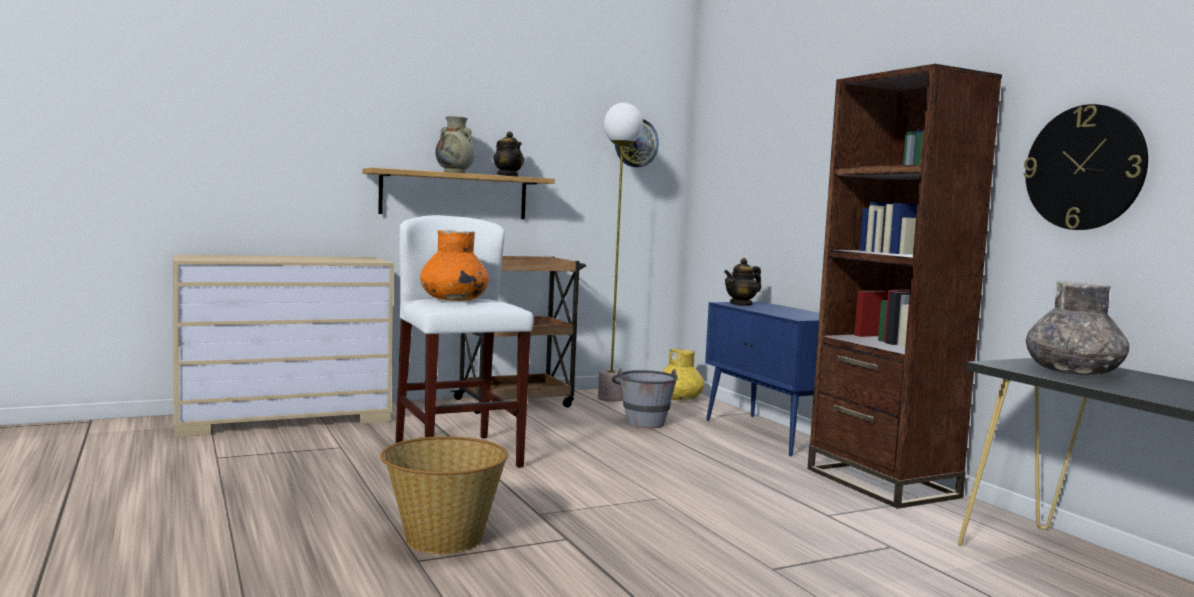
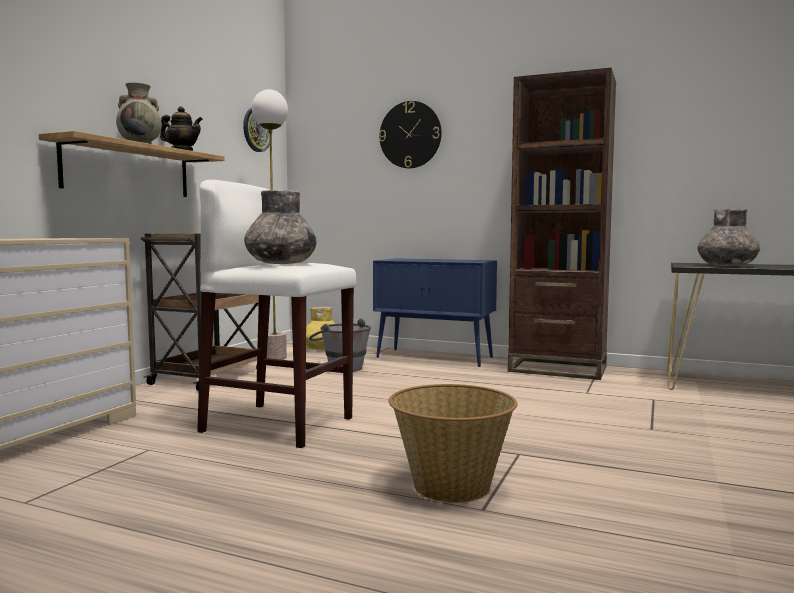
camera: 40 degrees left, 0 degrees up
(453, 300) = (281, 264): orange vase -> grey vase
(741, 304) = (398, 259): teapot -> none
(1084, 167) = (678, 143): wall clock -> wall clock (410, 135)

